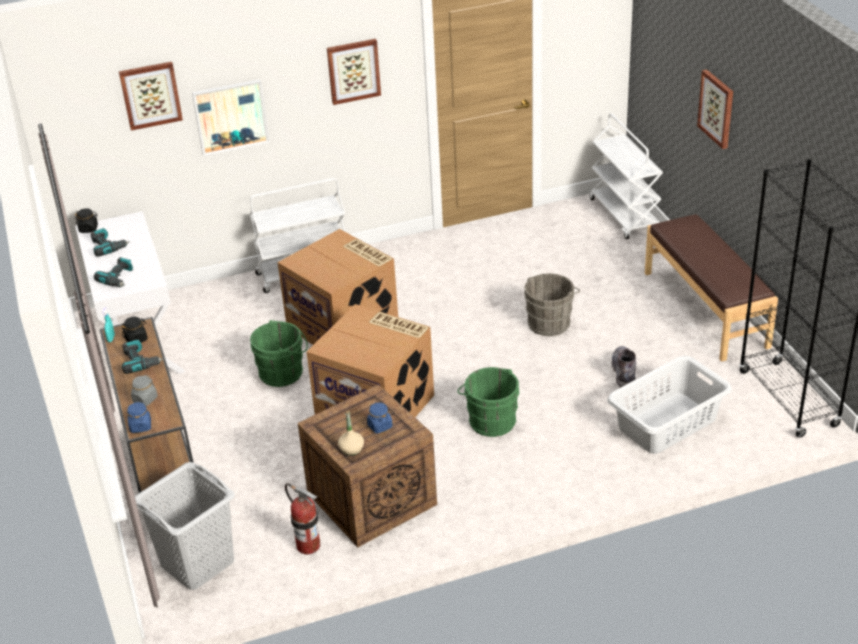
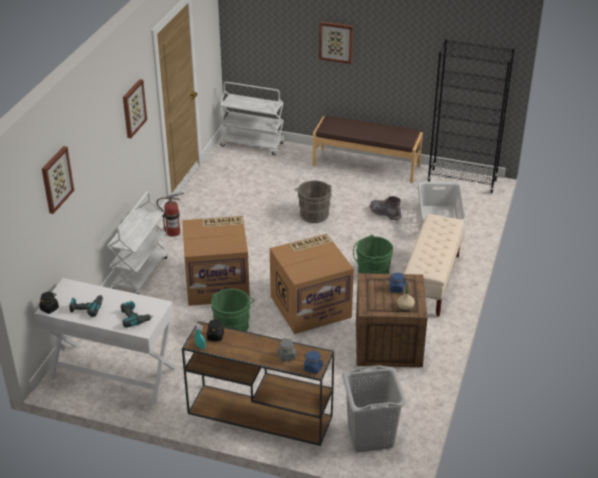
camera: 55 degrees left, 0 degrees up
(140, 361) = (243, 344): power drill -> none
(231, 116) = (90, 175): picture -> none
(308, 545) = (401, 385): fire extinguisher -> fire extinguisher (173, 232)
(531, 476) = (431, 282): none -> beige bench

